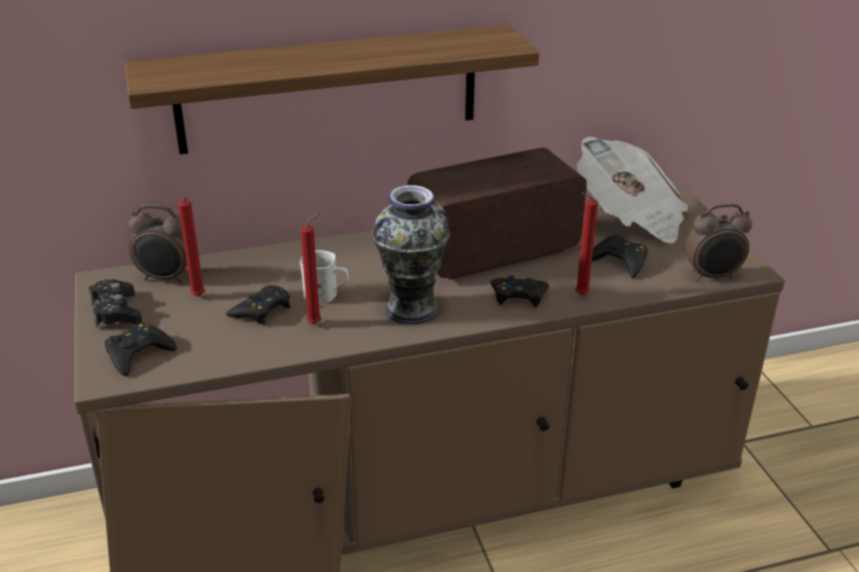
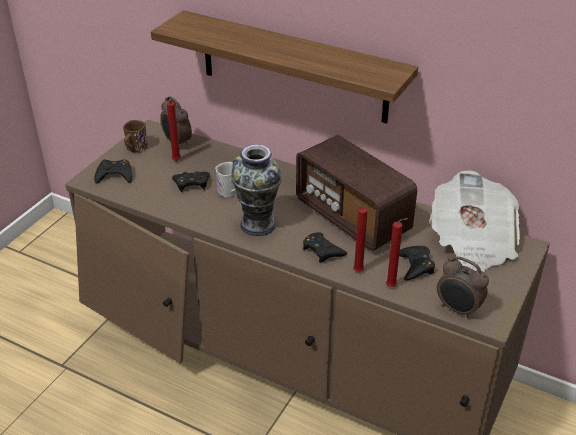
camera: 45 degrees right, 5 degrees up
(116, 311) = (135, 149): black game controller -> brown mug
(316, 323) = (204, 205): red candle -> red candle (392, 287)
(494, 251) = (352, 217): radio -> radio turned 150 degrees counterclockwise

